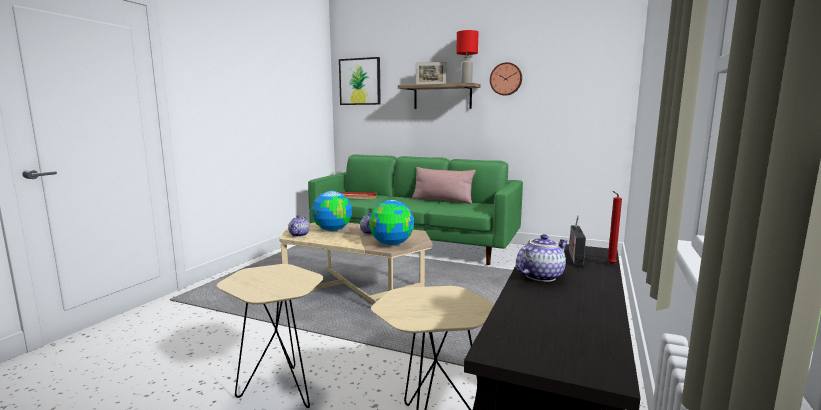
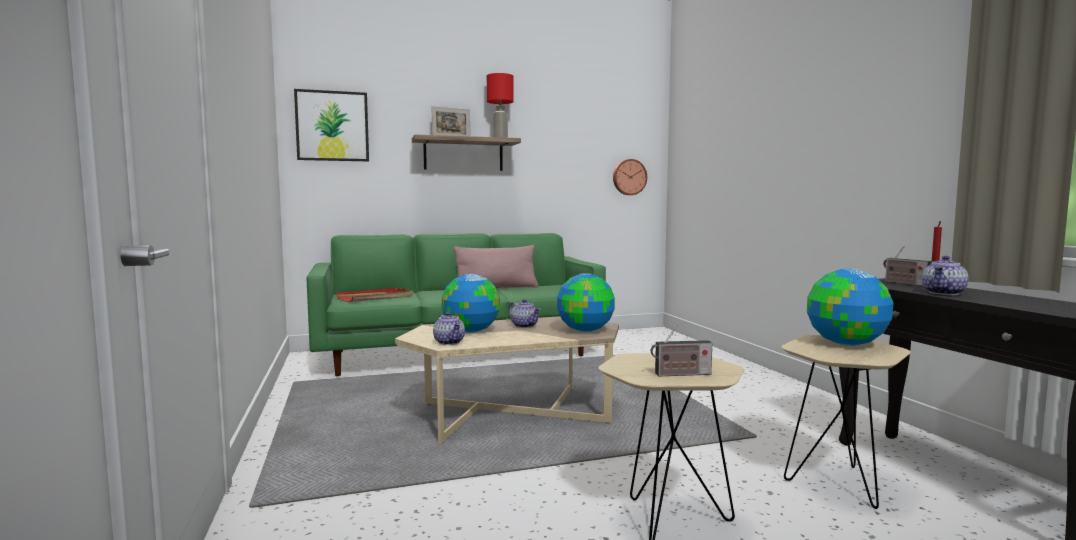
camera: 40 degrees left, 5 degrees down
(255, 286) = (680, 374): none -> radio
(450, 302) = (846, 344): none -> globe
(506, 79) = (542, 137): wall clock -> wall clock (629, 177)
(540, 276) = (944, 293): teapot -> teapot turned 150 degrees counterclockwise

